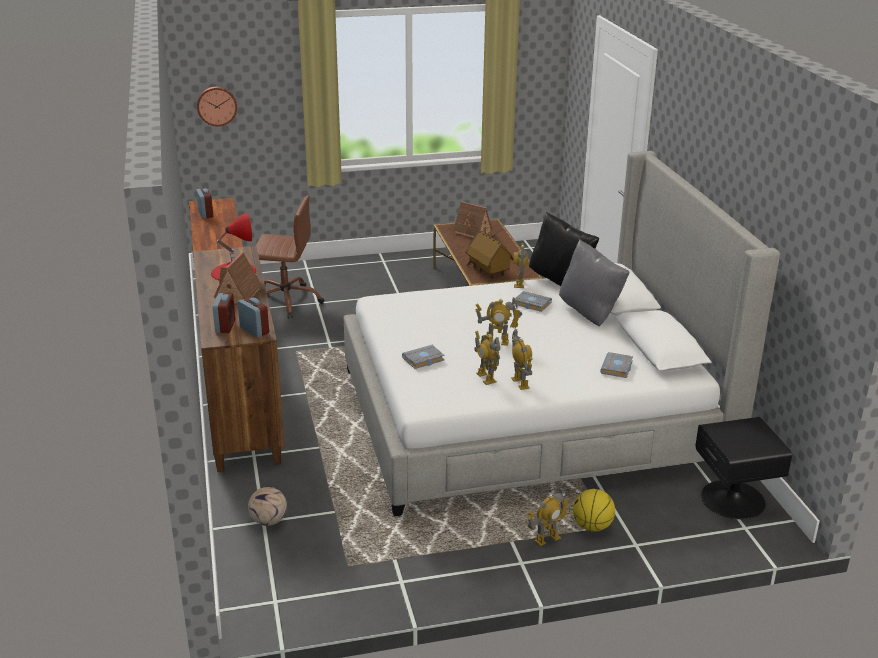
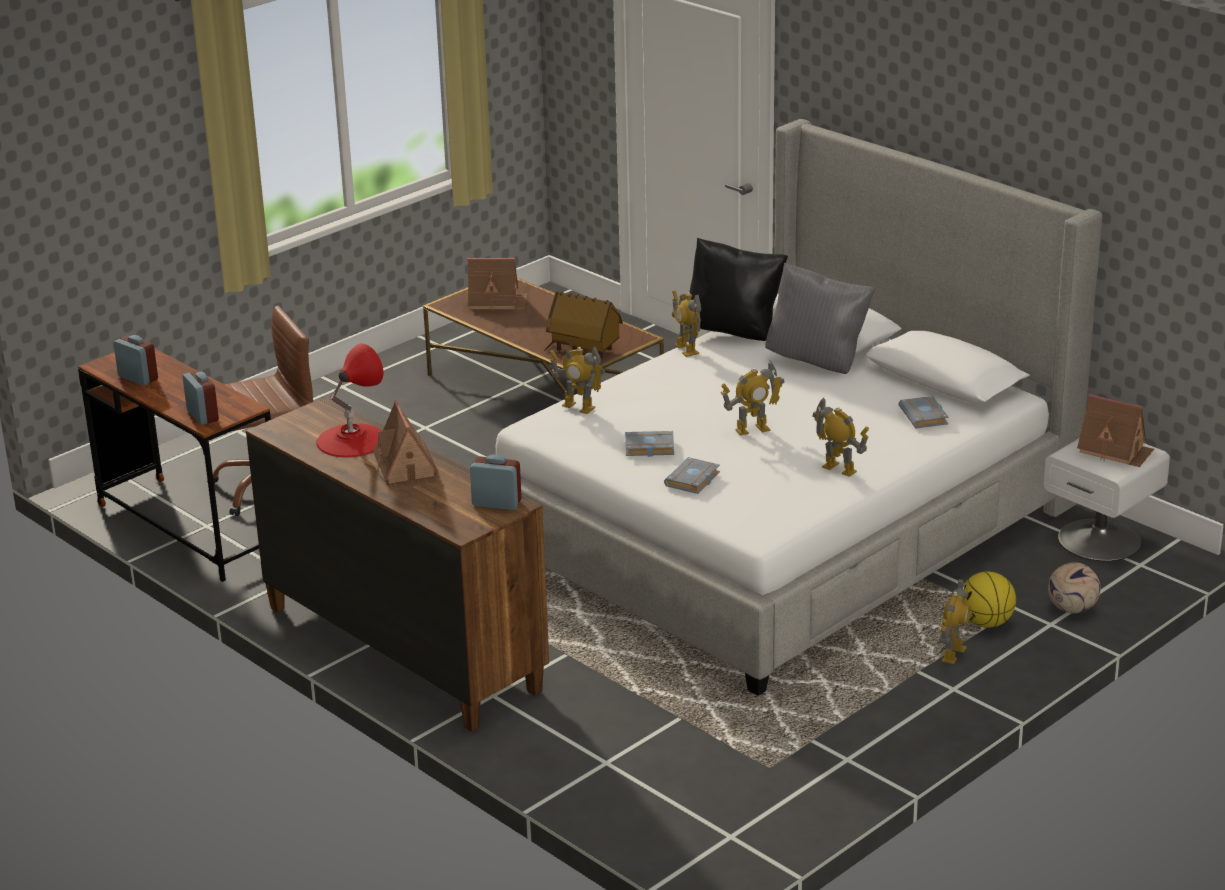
camera: 30 degrees left, 0 degrees up
(216, 105) = (76, 196): wall clock -> none
(225, 326) = (450, 510): alarm clock -> alarm clock (202, 416)
(268, 521) = (611, 759): football -> football (1071, 609)
(486, 378) = (793, 476): toy robot -> toy robot (578, 407)
(531, 304) = (734, 371): grey book -> grey book (648, 448)
(733, 499) = (1100, 539): black nightstand -> white nightstand
(752, 437) = (1115, 450): none -> toy house

